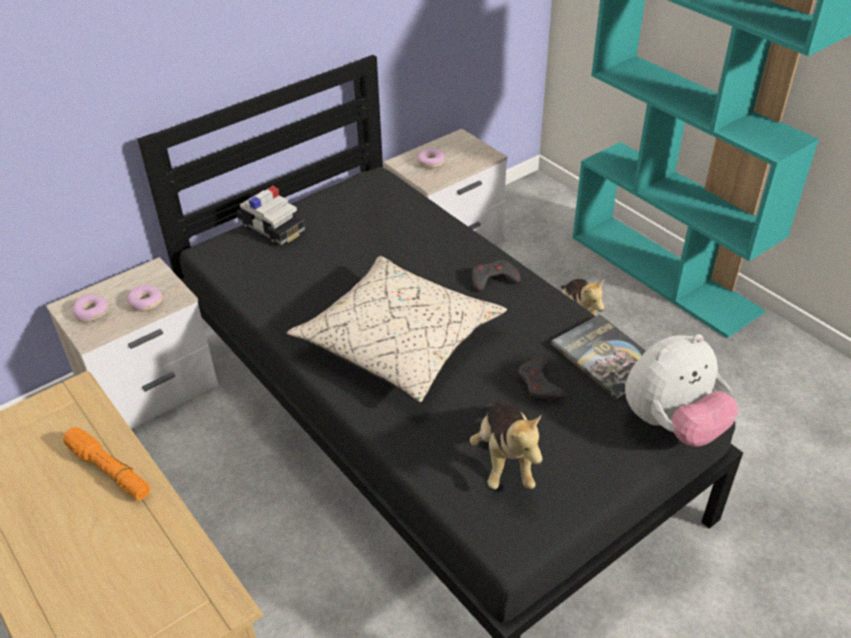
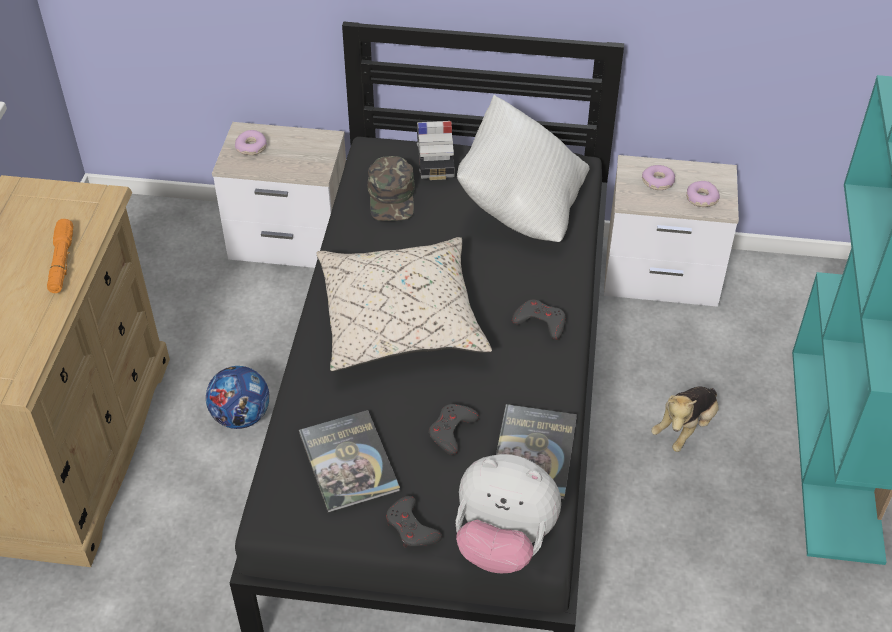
camera: 45 degrees right, 5 degrees up
(145, 303) = (291, 163): donut -> donut (701, 199)
(274, 270) = (392, 197): none -> green cap
(277, 542) = (241, 416): none -> football
(377, 220) = (521, 207): none -> white pillow
(505, 460) = (348, 461): plush toy -> book
(609, 465) = (411, 527): none -> grey game controller

